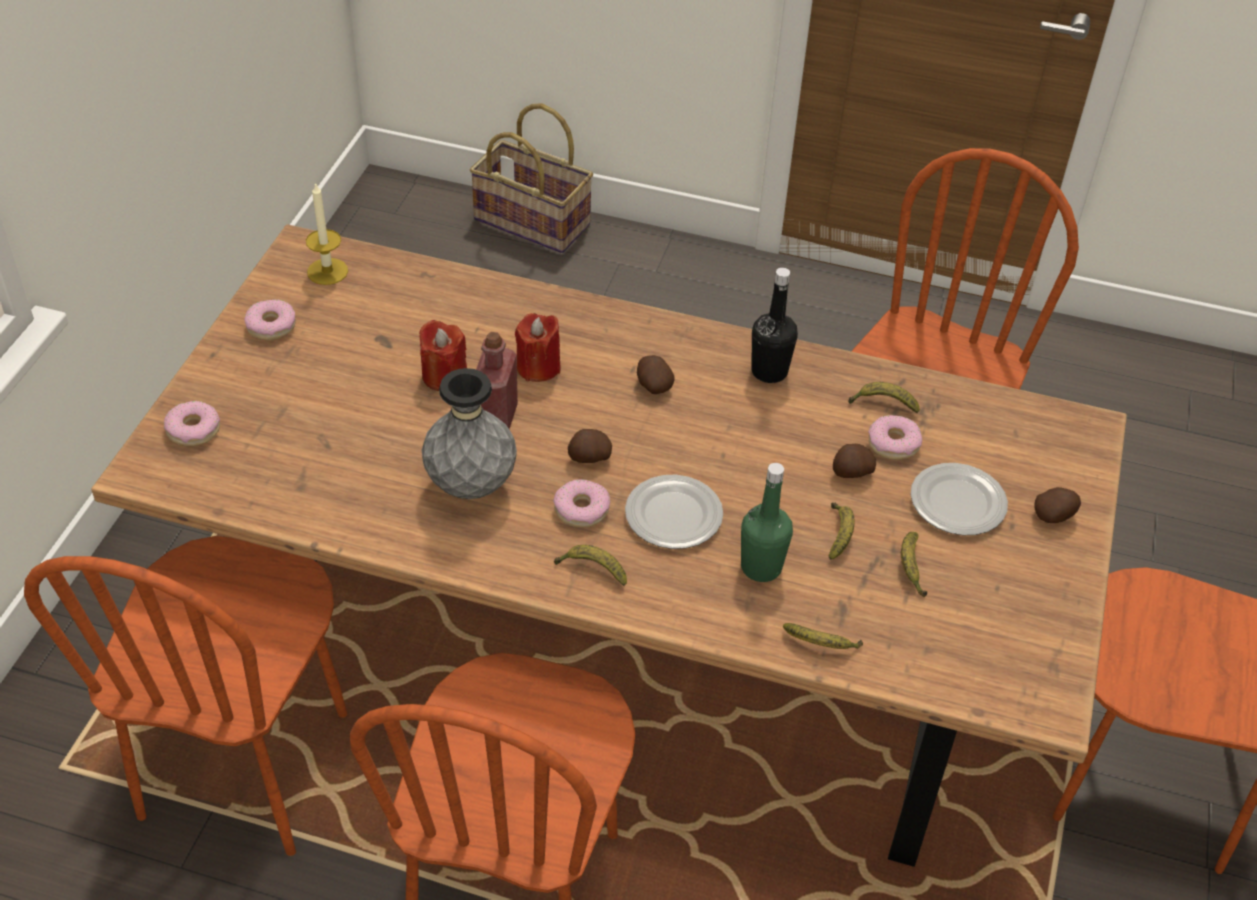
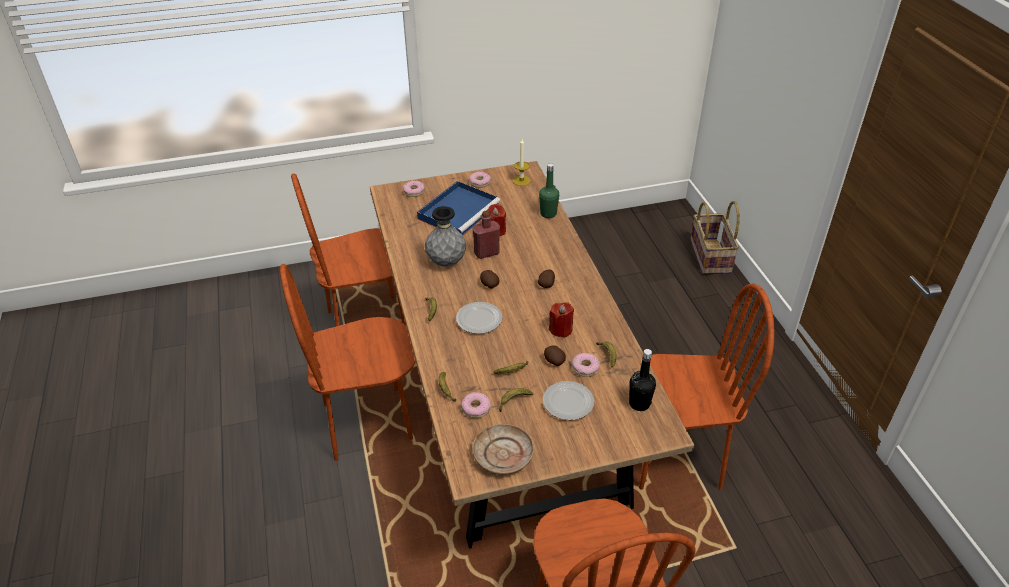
camera: 60 degrees right, 5 degrees down
(330, 395) = (459, 211): none -> blue tray
(538, 367) = (525, 251): red candle -> red candle (561, 329)
(581, 509) = (460, 294): donut -> donut (476, 408)
(761, 567) = (473, 355): green bottle -> green bottle (548, 214)
(769, 371) = (590, 313): black bottle -> black bottle (639, 403)
(1026, 640) = (503, 455): none -> beige plate
(1054, 516) = (592, 439): potato -> none

